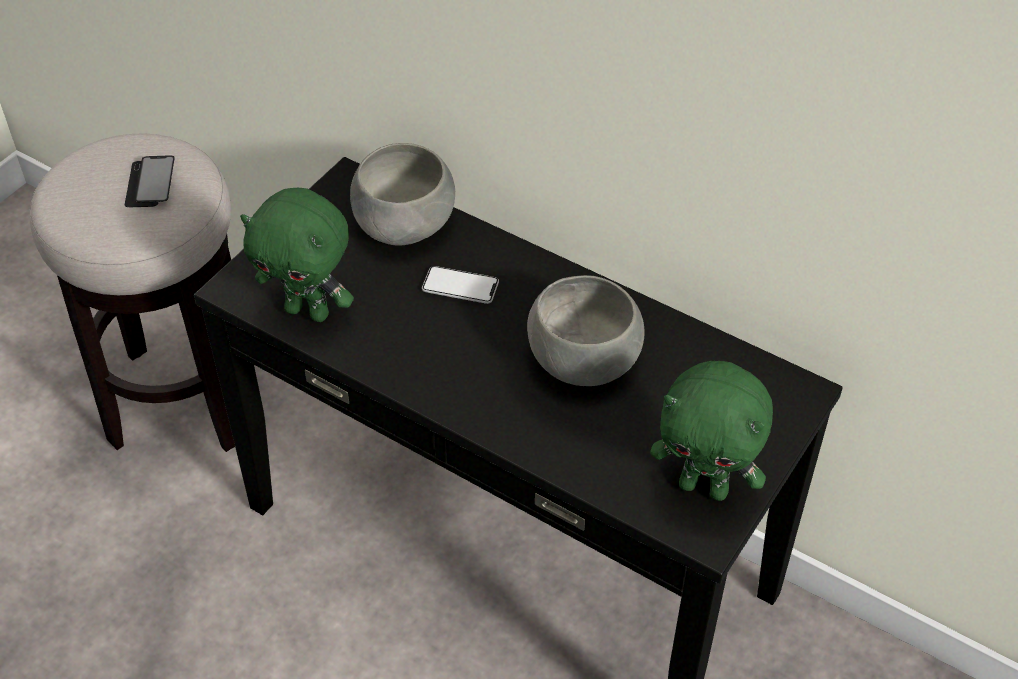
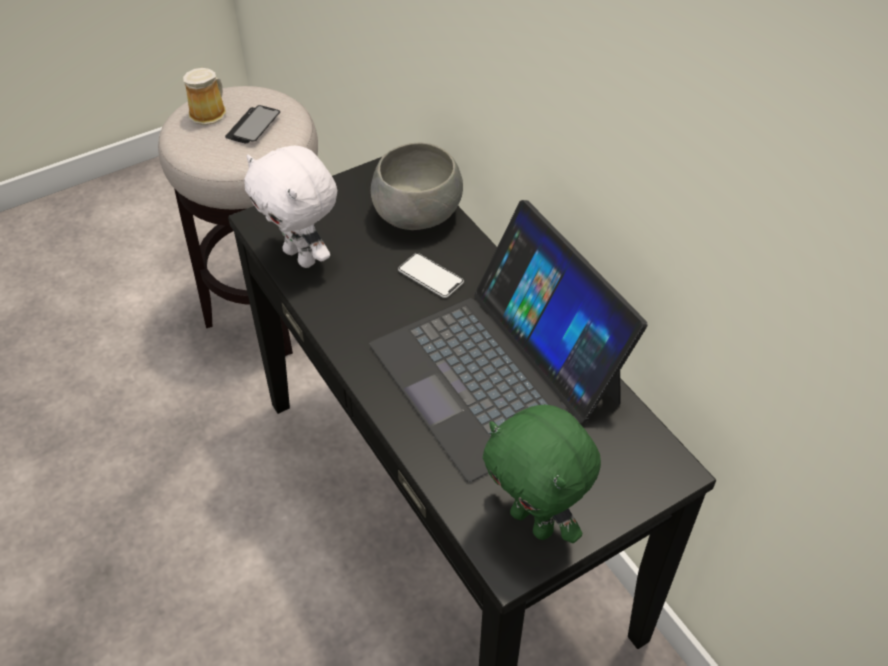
camera: 25 degrees right, 0 degrees up
(86, 183) = (209, 112): none -> mug
(309, 311) = (302, 256): green plush toy -> white plush toy
(585, 359) = (496, 372): grey bowl -> laptop

